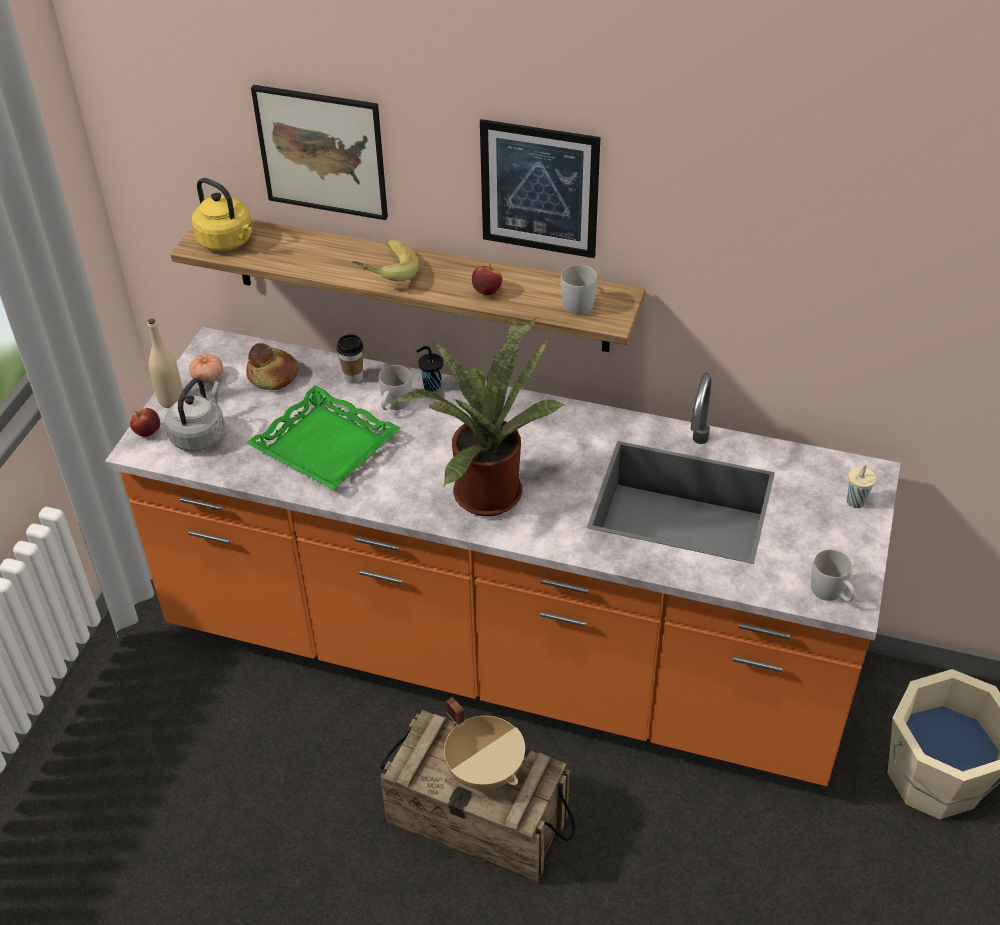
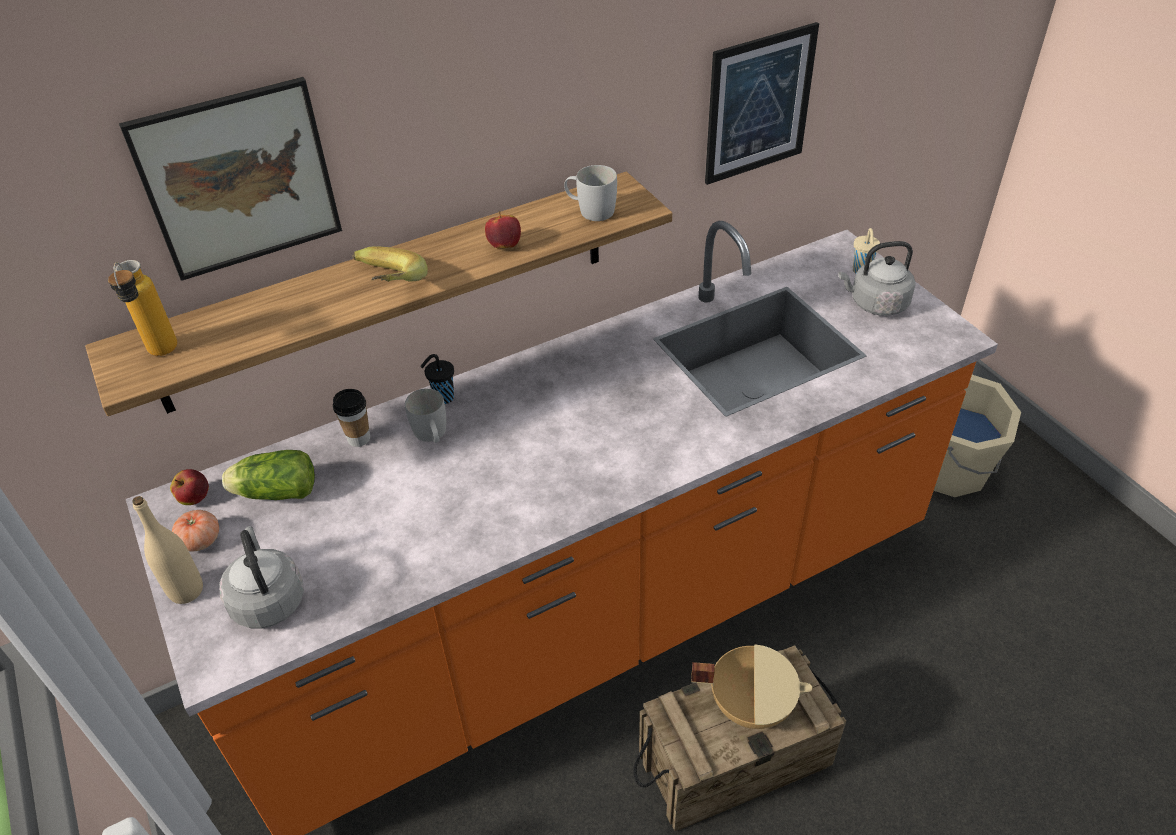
camera: 45 degrees left, 0 degrees up
(148, 432) = (200, 641): apple -> apple (195, 498)
(227, 242) = (161, 355): yellow kettle -> bottle
(272, 377) = (274, 492): bread -> lettuce
(326, 445) = (416, 513): green tray -> none
(484, 489) = (608, 447): potted plant -> none
(539, 189) = (510, 106): picture -> picture (759, 105)
(824, 533) = (875, 304): none -> grey kettle
(831, 594) = (939, 339): white mug -> none

